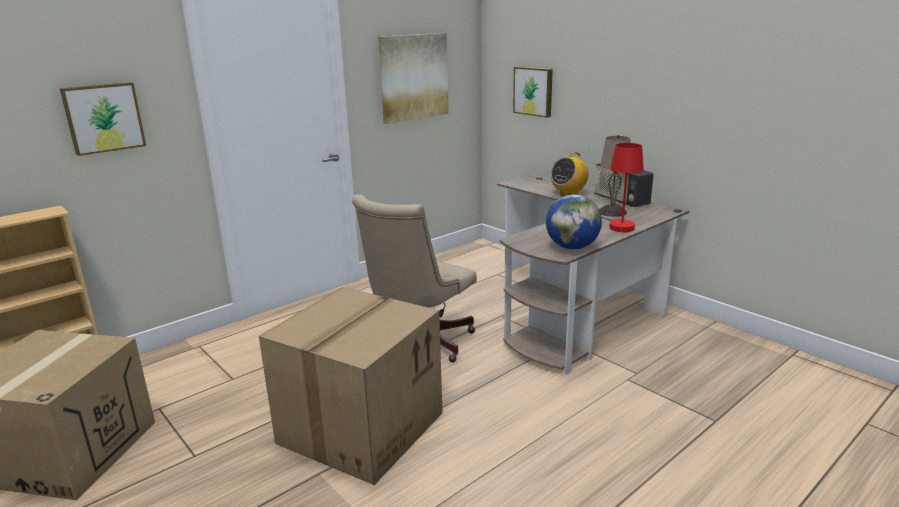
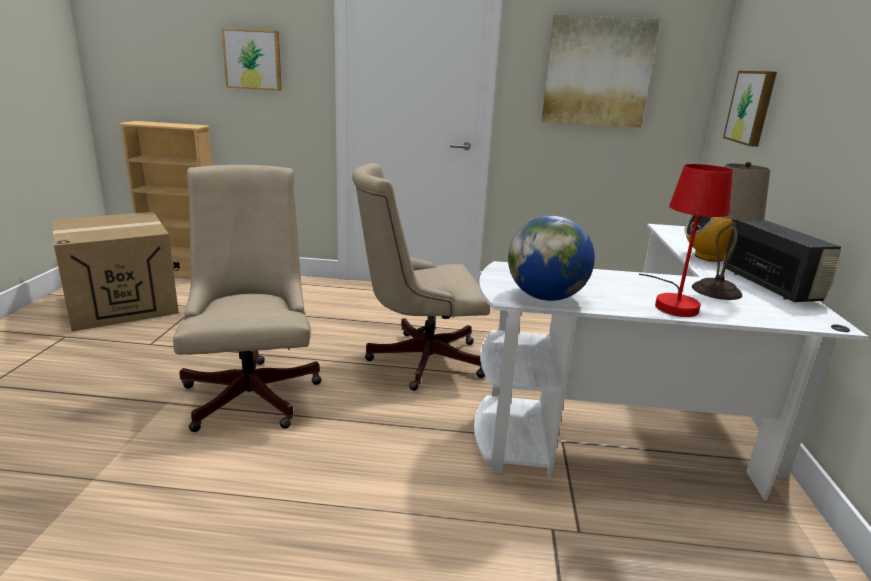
camera: 45 degrees right, 0 degrees up
(361, 426) = (253, 391): cardboard box -> beige office chair
(576, 308) = (645, 419): brown desk -> white desk
(620, 200) = (770, 286): radio -> radio turned 150 degrees clockwise

